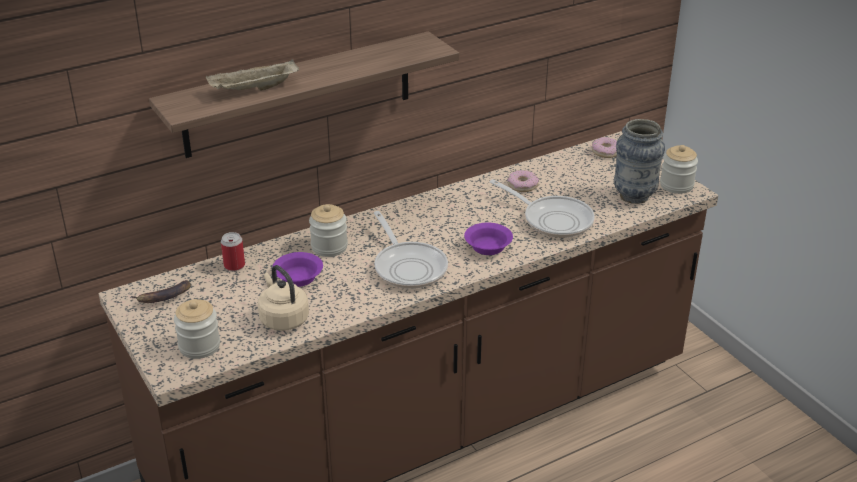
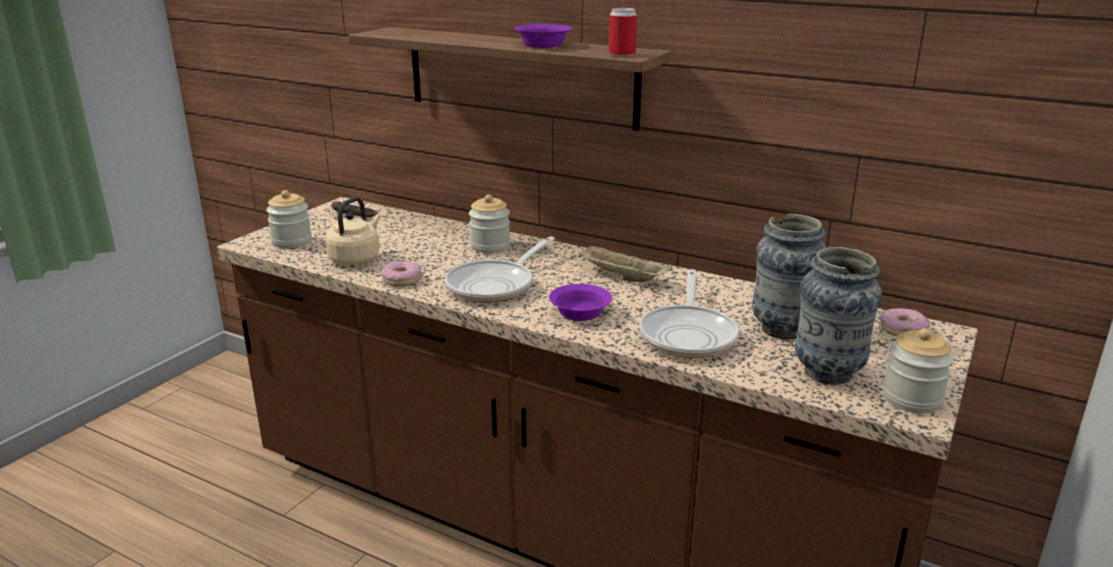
camera: 60 degrees right, 10 degrees down
(234, 265) = (421, 223): can -> can (622, 54)
(254, 90) = (442, 37): beige tray -> beige tray (621, 277)
(299, 278) = (426, 248): purple bowl -> purple bowl (544, 45)
(522, 185) = (735, 301): donut -> donut (402, 280)
(574, 187) = (782, 330): none -> vase

